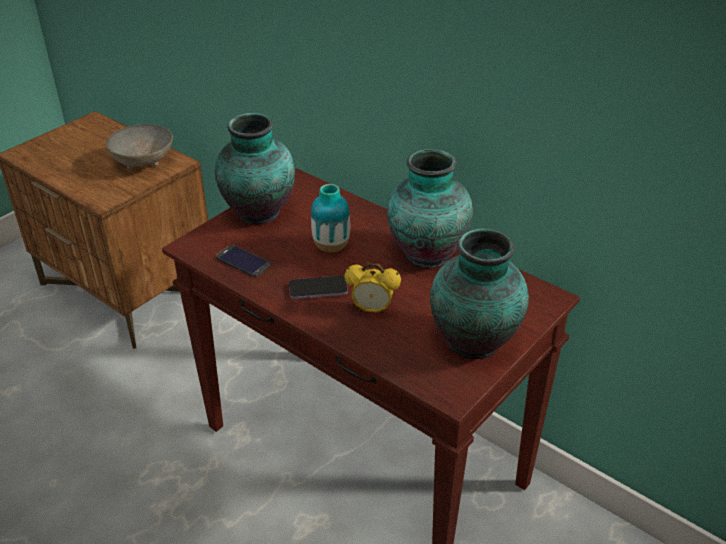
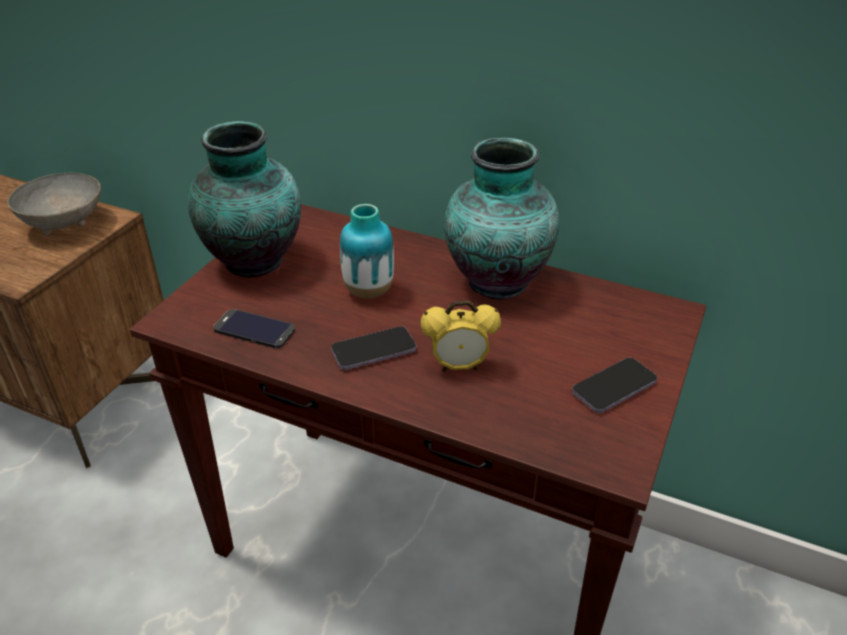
camera: 15 degrees left, 0 degrees up
(476, 343) = (614, 387): vase -> phone

